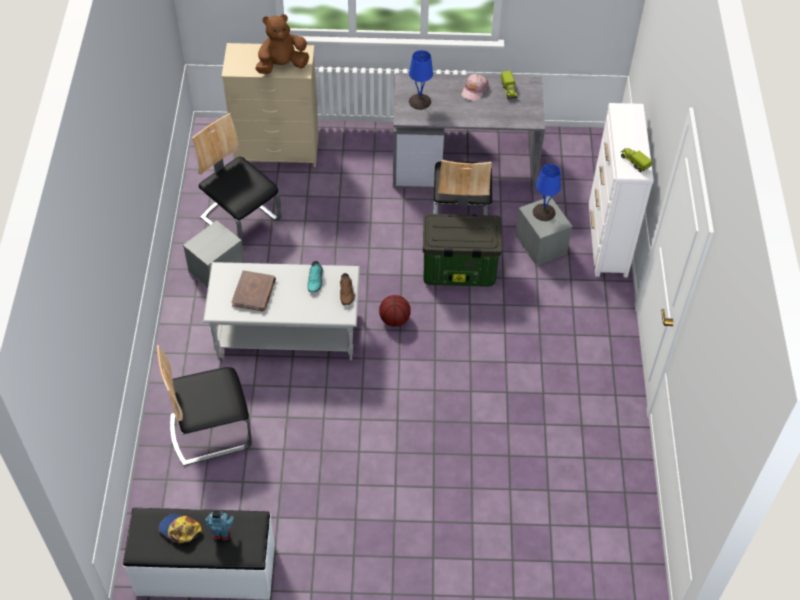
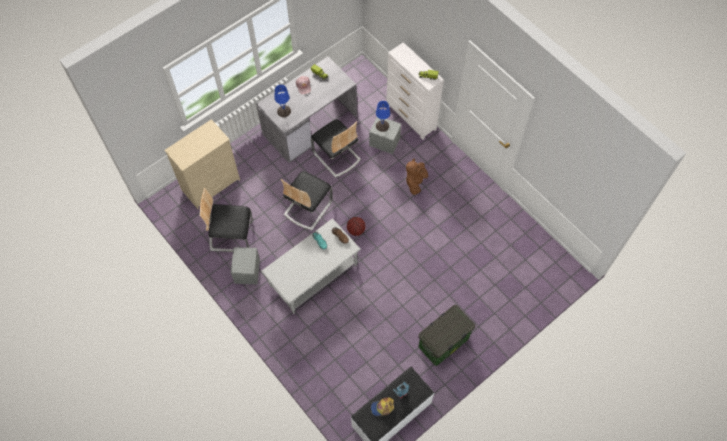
camera: 40 degrees left, 10 degrees up
(210, 430) = (327, 351): chair -> chair (307, 208)
(254, 293) = (298, 270): brown book -> none
(282, 66) = (207, 142): brown plush toy -> brown plush toy (415, 182)
(458, 271) = (361, 183): storage box -> storage box (443, 343)

